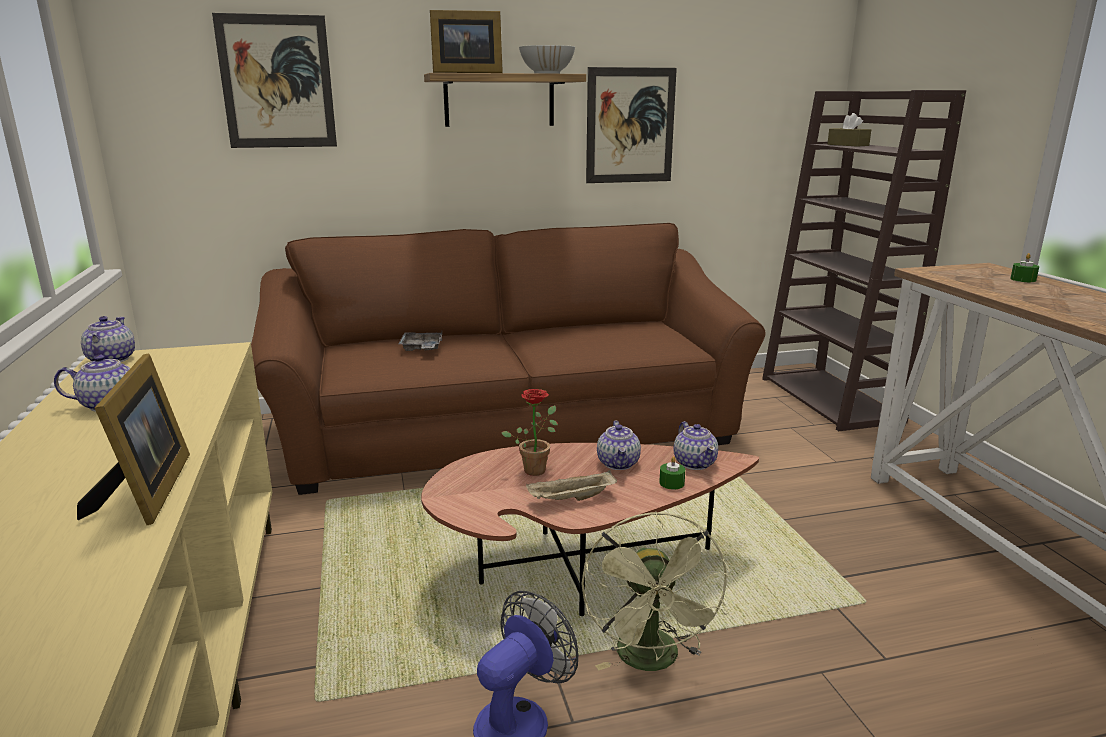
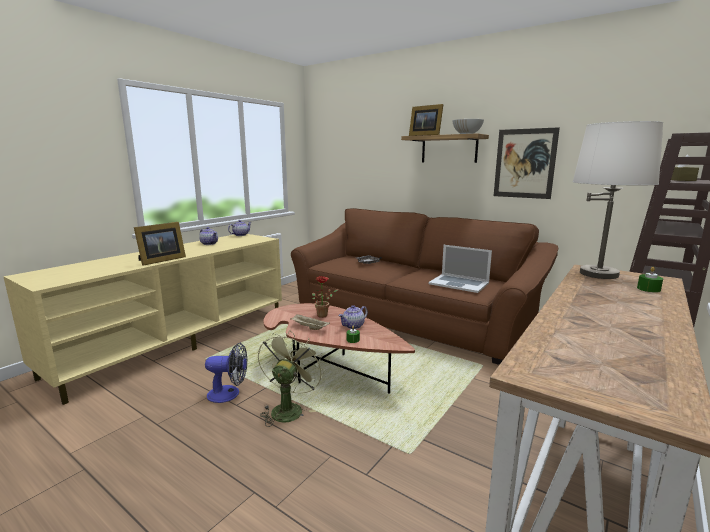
camera: 50 degrees right, 5 degrees down
(277, 82) = (359, 143): picture -> none
(630, 340) = (459, 283): none -> laptop
(652, 661) = (288, 408): green fan -> green fan turned 150 degrees clockwise
(695, 463) = (381, 339): teapot -> none
(949, 274) = (598, 274): none -> white table lamp

